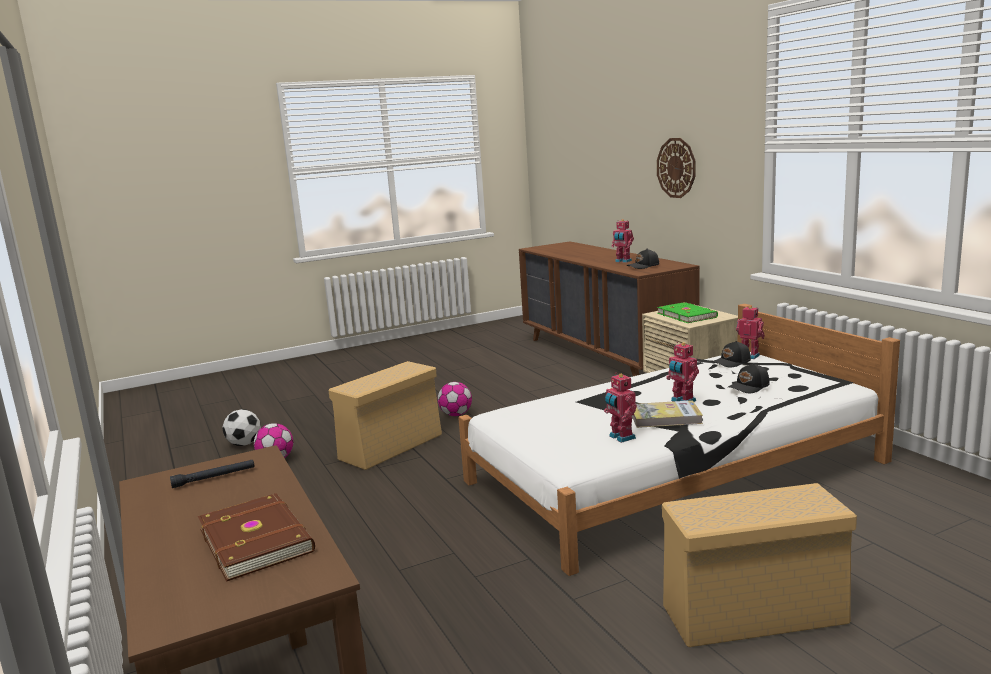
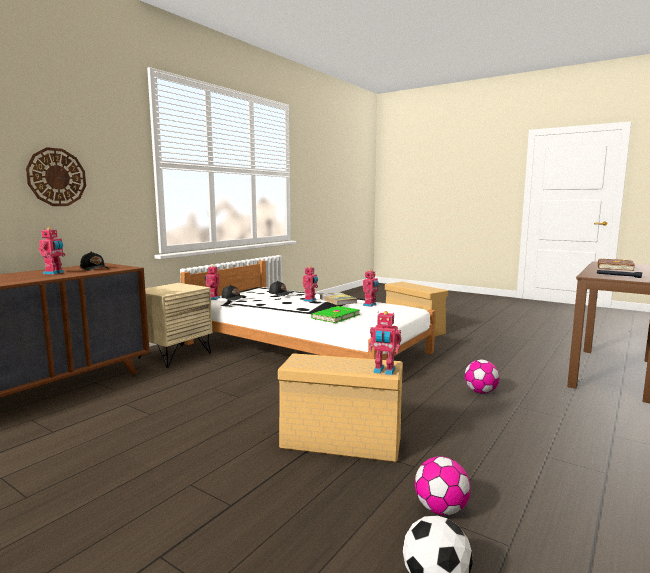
camera: 120 degrees left, 5 degrees down
(346, 386) = (384, 371): none -> toy robot
(456, 415) = (234, 434): football -> football (480, 392)
(687, 315) = (173, 289): green book -> green book (335, 316)

